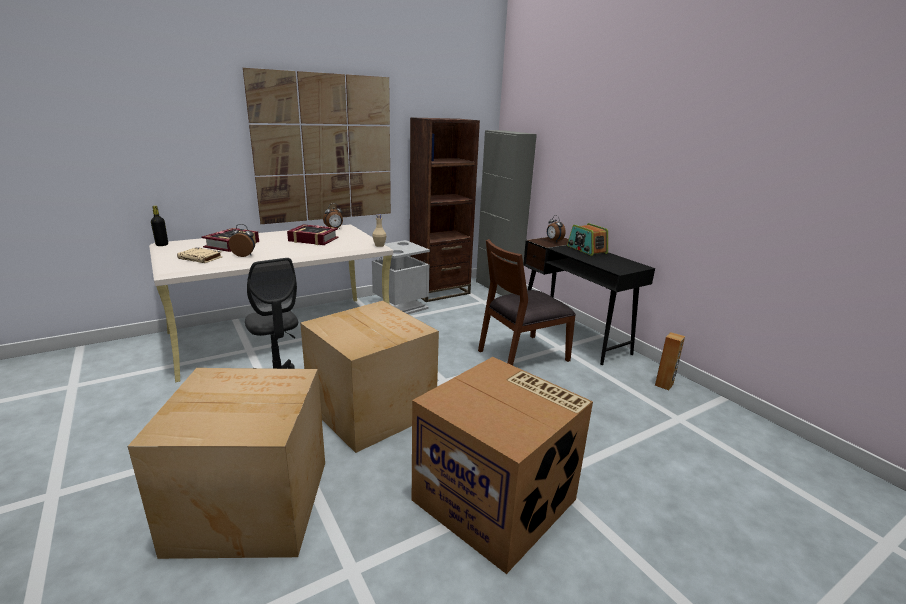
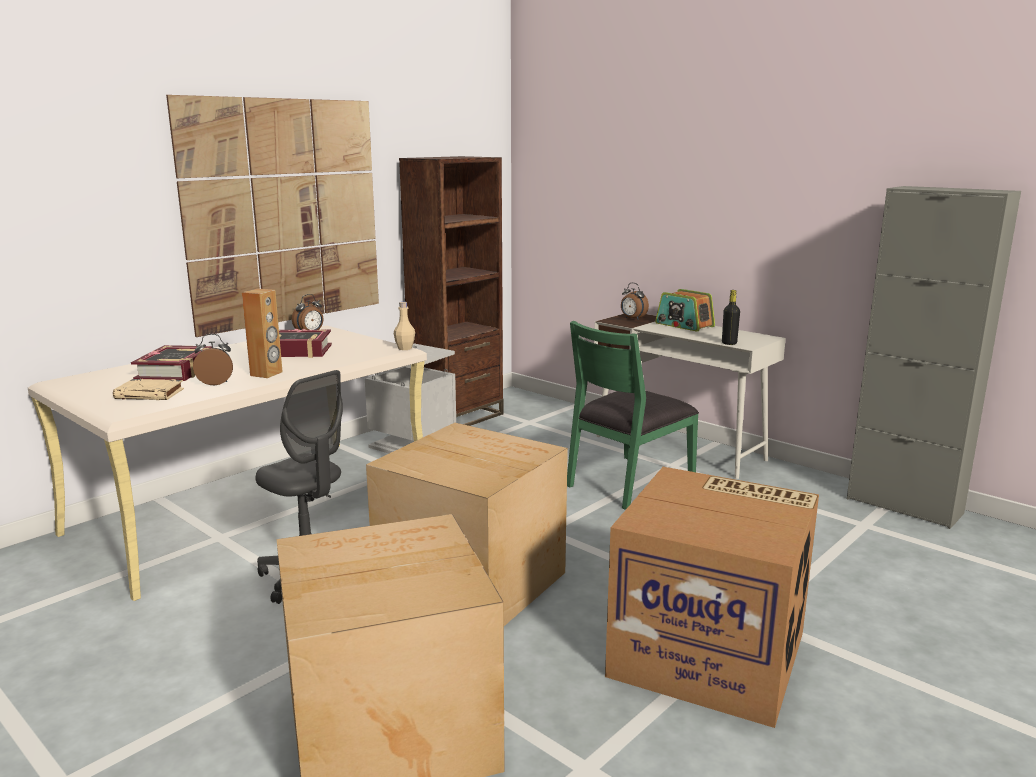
camera: 15 degrees left, 5 degrees down
(162, 245) = (57, 383): black bottle -> black bottle (729, 343)
(497, 287) = (537, 401): grey cabinet -> grey cabinet (904, 506)
(521, 355) = (628, 482): brown chair -> green chair
(573, 335) = (679, 448): black desk -> white desk
(664, 385) = (825, 489): brown speaker -> brown speaker (266, 374)

